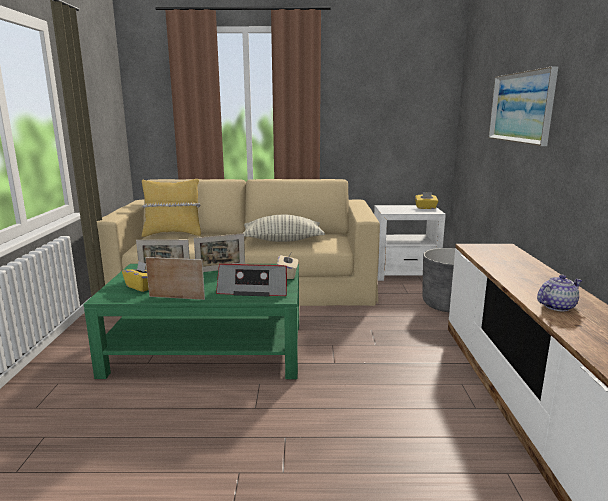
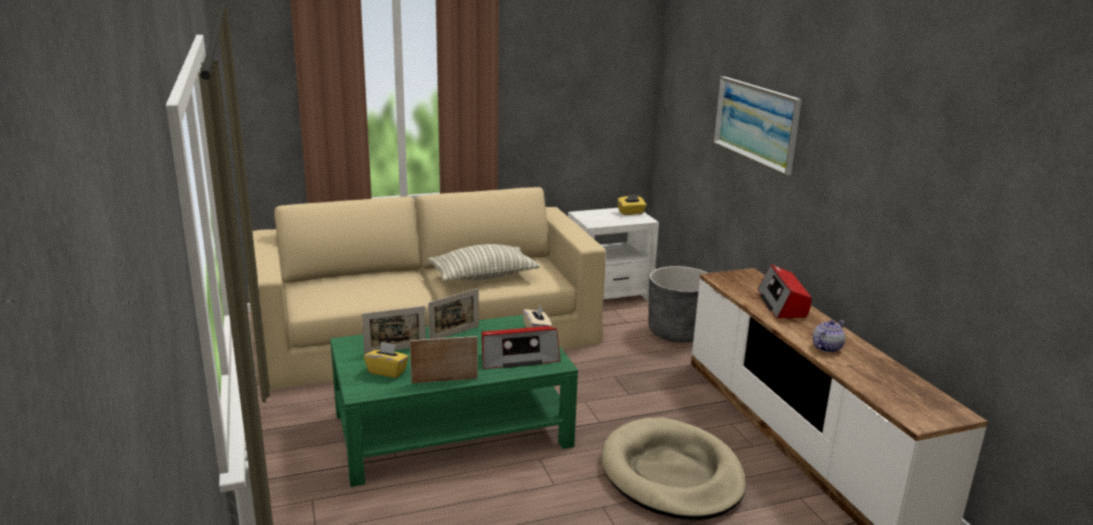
camera: 20 degrees left, 5 degrees up
(173, 234) = (329, 280): yellow pillow -> none
(373, 420) = (671, 474): none -> beige dog bed
(526, 269) = (782, 304): none -> radio

